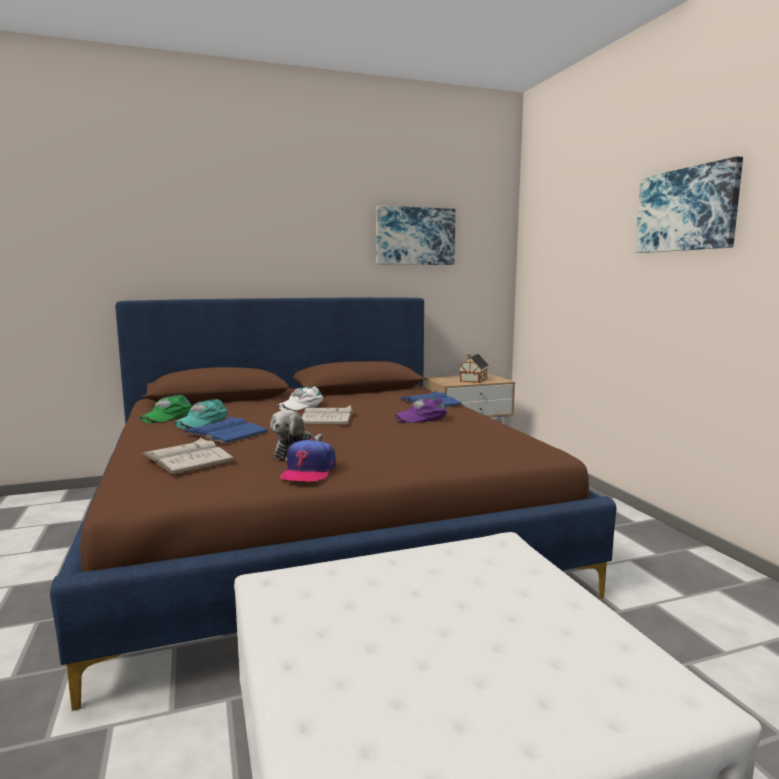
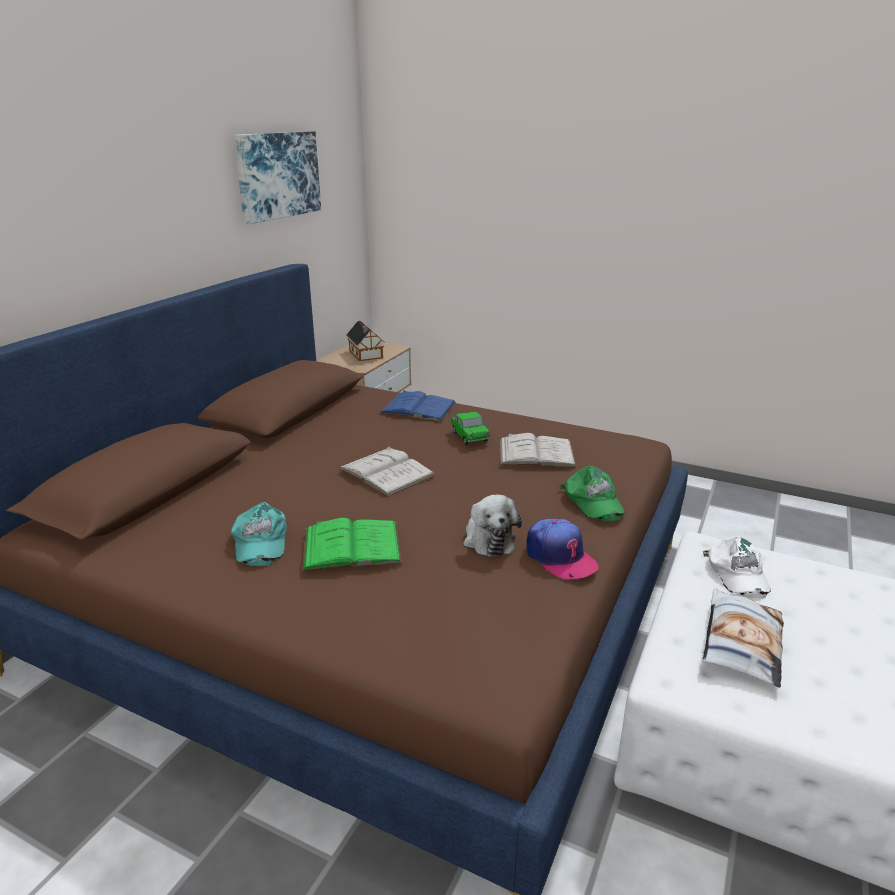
camera: 45 degrees left, 15 degrees up
(167, 416) = (179, 554): green cap -> green cap (593, 501)
(187, 458) = (429, 604): white book -> white book (536, 453)
(226, 432) = (352, 546): blue book -> green book
(301, 405) = (302, 463): white cap -> white cap (737, 573)
(373, 594) = (740, 643): none -> pillow
(422, 418) = (470, 436): purple cap -> toy car
(686, 210) = (633, 166): picture -> none

